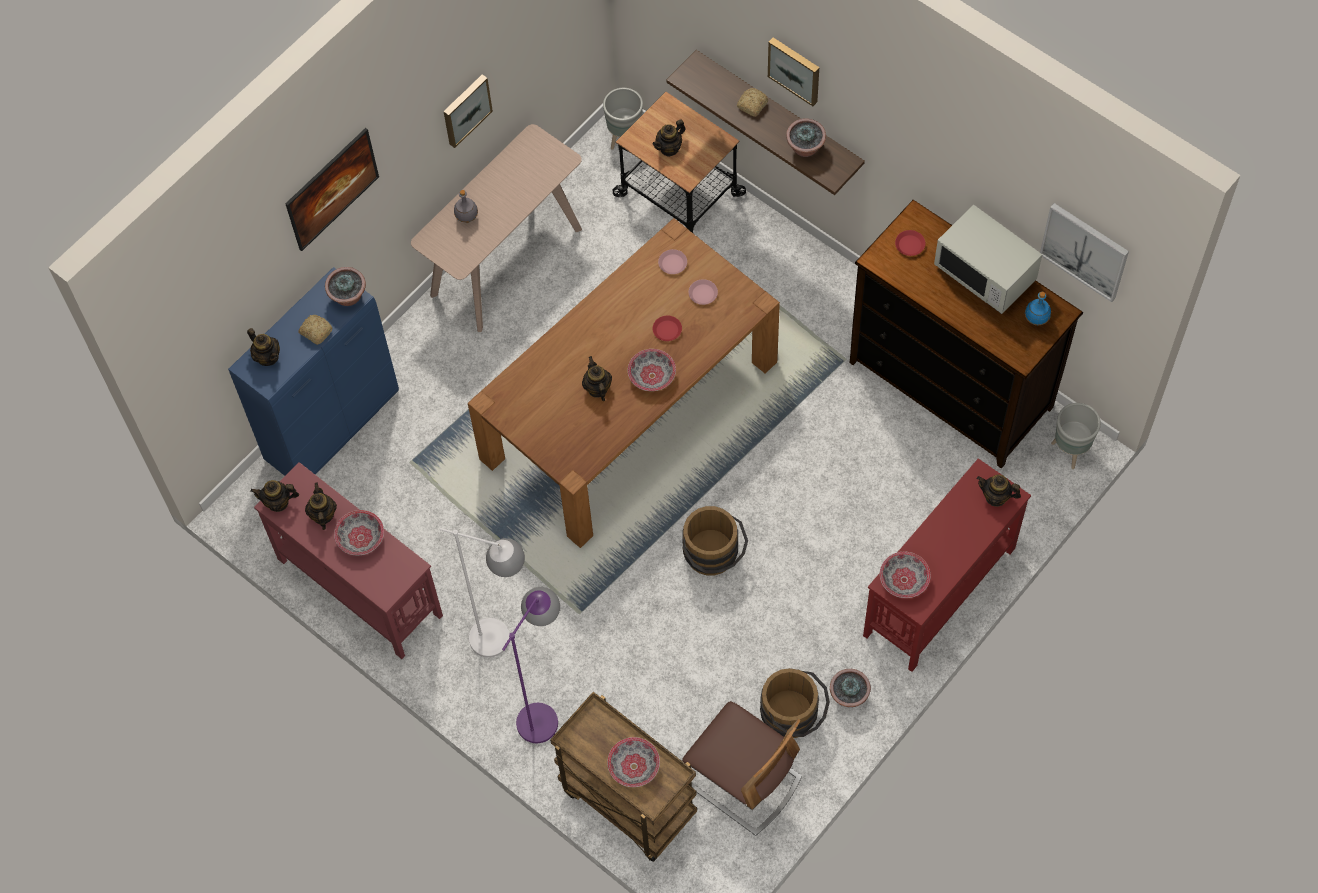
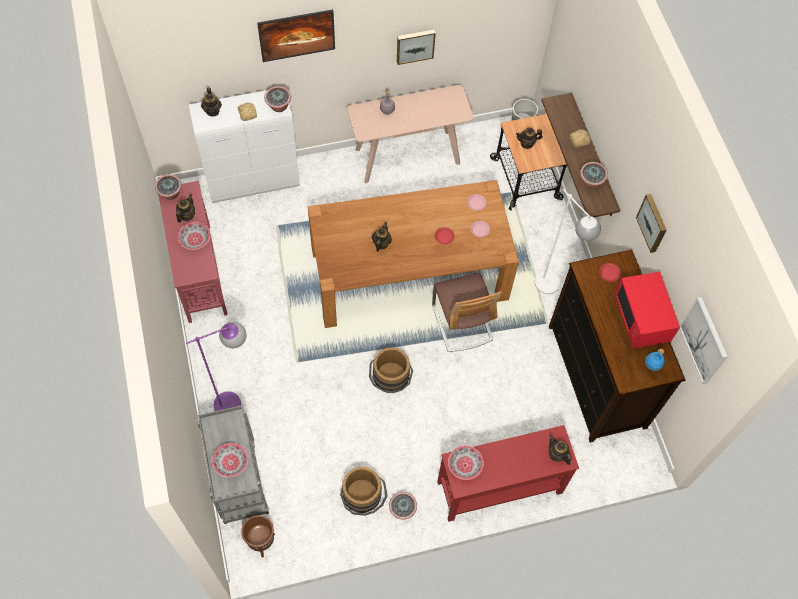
camera: 30 degrees right, 0 degrees up
(278, 502) = (170, 194): teapot -> potted plant
(333, 425) = (254, 182): blue cabinet -> white cabinet
(504, 642) = (246, 350): white floor lamp -> white floor lamp (553, 289)
(626, 802) = (238, 480): brown cart -> grey cart
(652, 376) = (416, 256): bowl -> none
(714, 851) = (261, 542): none -> brown planter
(744, 781) = (308, 515): chair -> chair (462, 322)
(795, 69) = (610, 129): picture -> picture (653, 223)
(985, 273) = (642, 318): white microwave -> red microwave
(1071, 451) = (638, 460): grey planter -> none

